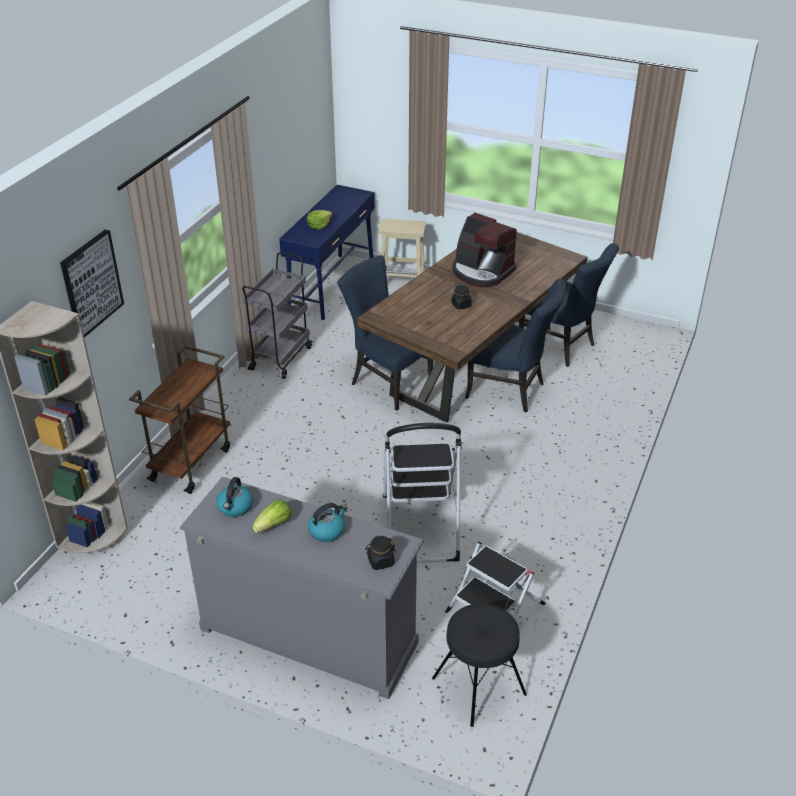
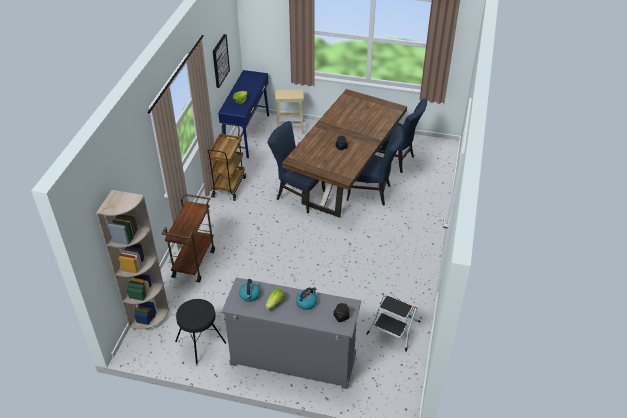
camera: 10 degrees left, 5 degrees up
(91, 283) = (136, 170): picture -> picture (220, 60)
(281, 358) = (229, 187): grey cart -> brown cart
(419, 529) = (340, 287): step ladder -> none
(478, 686) = (394, 374): black stool -> black stool (200, 342)
(482, 272) = (348, 123): coffee machine -> none

